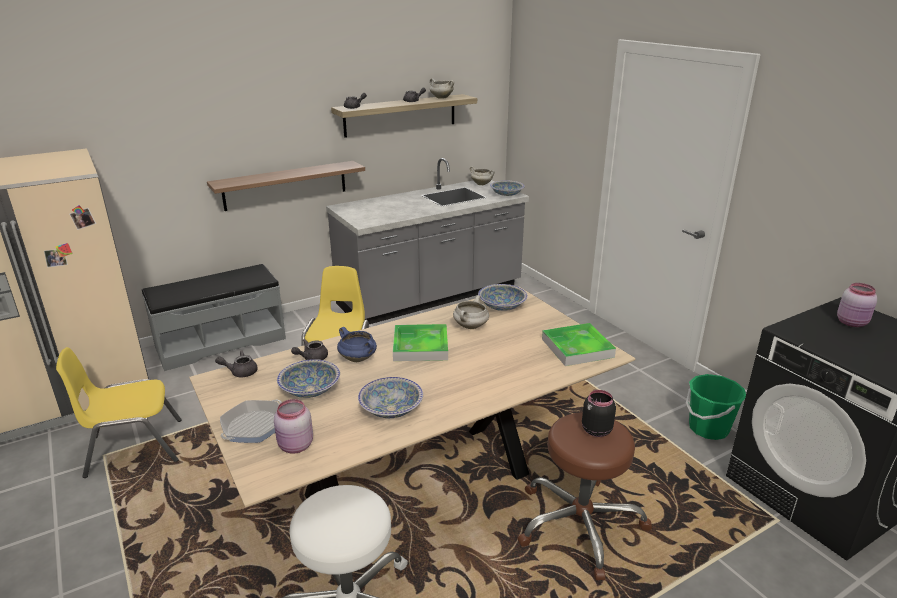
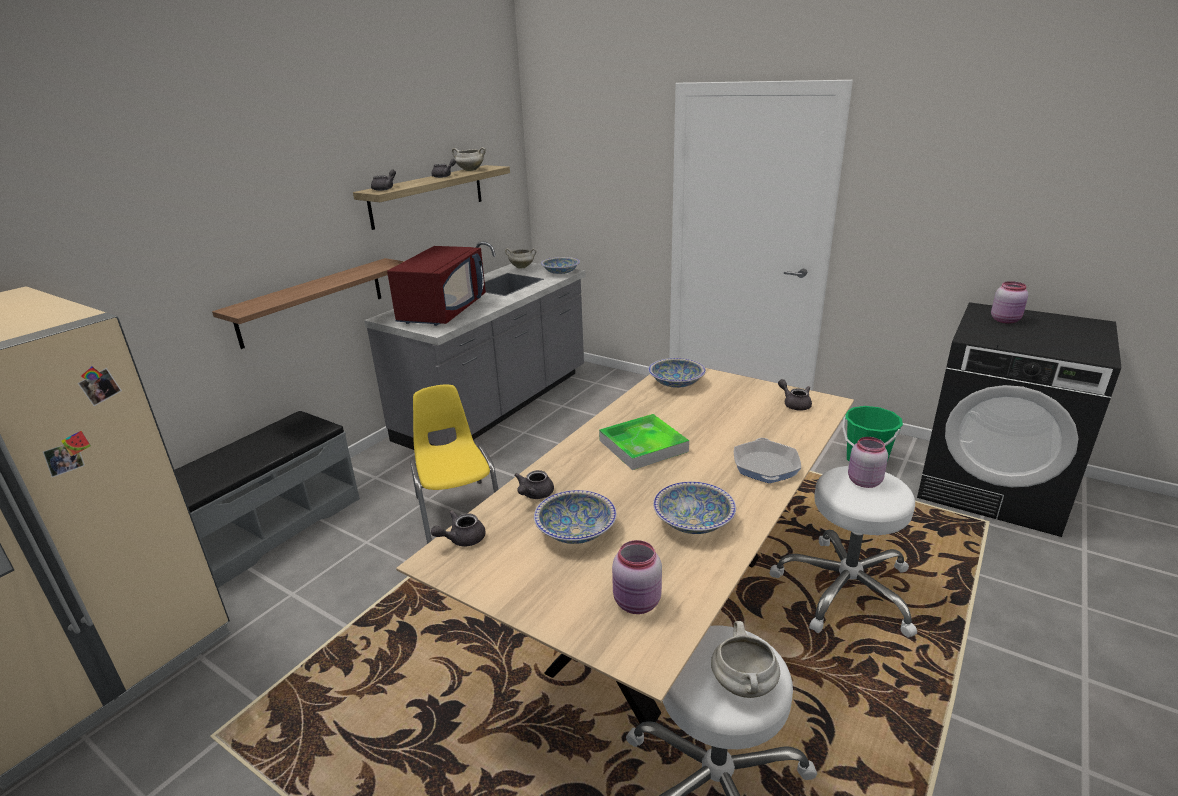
camera: 25 degrees left, 0 degrees up
(134, 448) = (254, 707): yellow chair -> none
(253, 426) = (557, 598): frying pan -> frying pan (765, 466)
(358, 359) = (591, 479): blue cooking pot -> none
(384, 210) = (443, 311): none -> red microwave
(471, 327) = (670, 411): white cooking pot -> white cooking pot (744, 685)
(577, 348) = (794, 404): tray -> grey teapot
(579, 524) = (845, 589): brown stool -> white stool
(595, 430) = (863, 481): black jar -> pink jar

